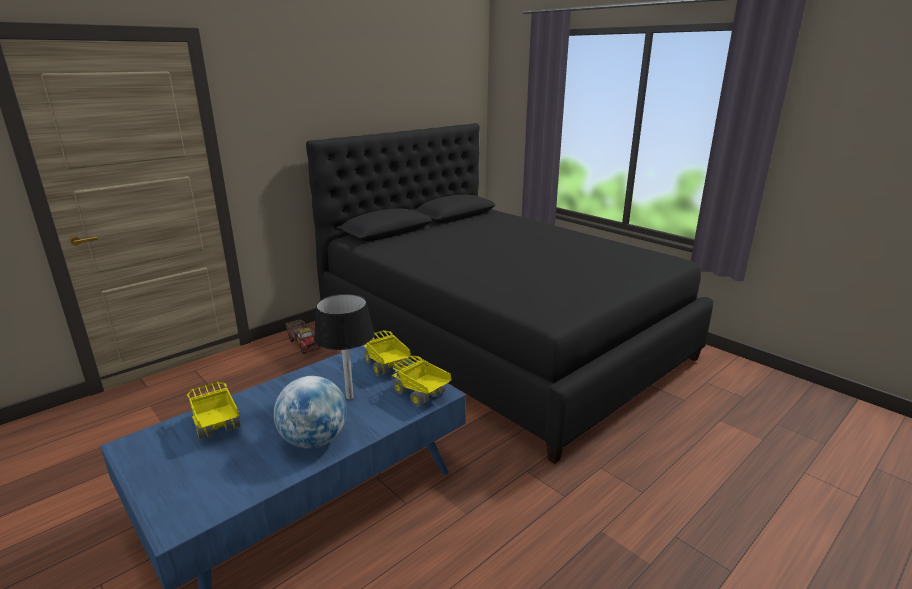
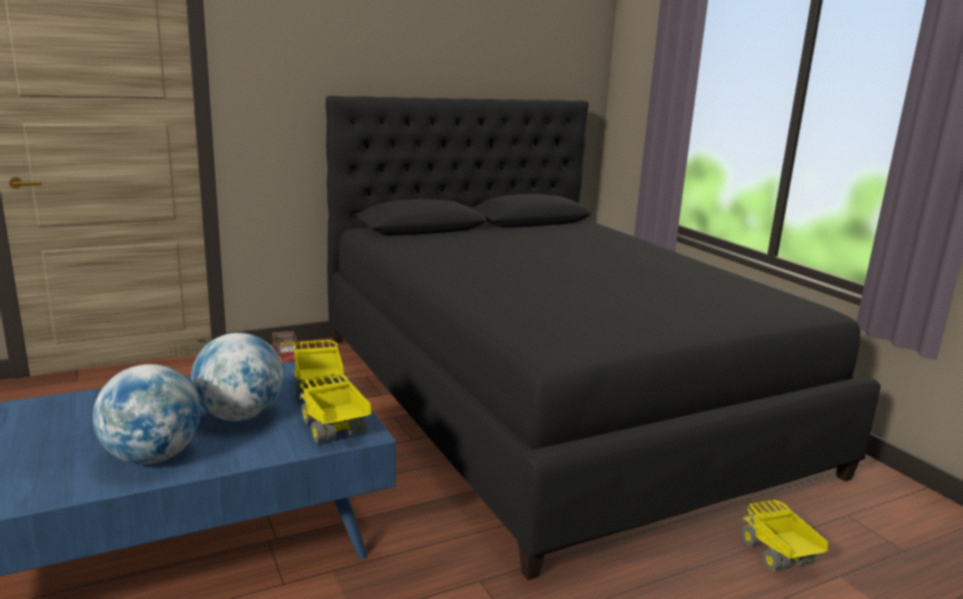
camera: 15 degrees right, 5 degrees down
(216, 426) = (56, 418): toy truck -> toy truck (777, 556)
(350, 397) = (240, 416): black table lamp -> globe

